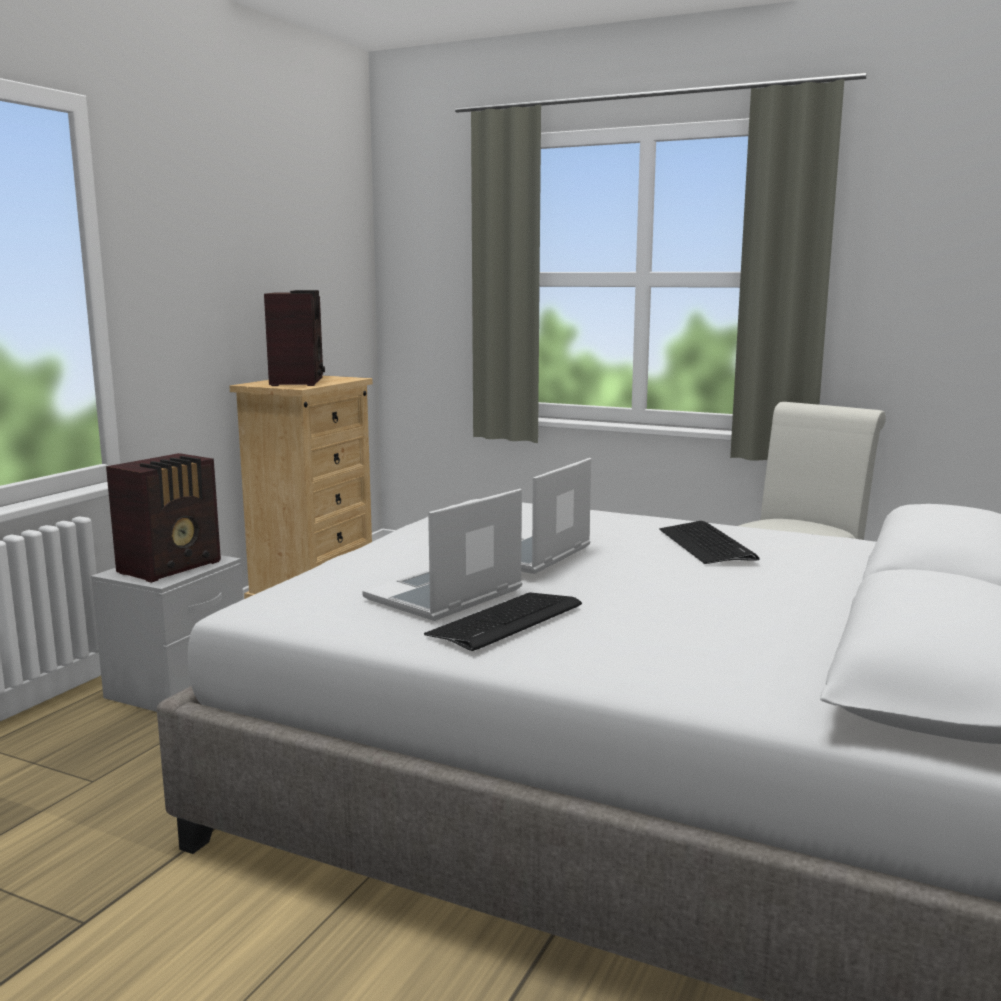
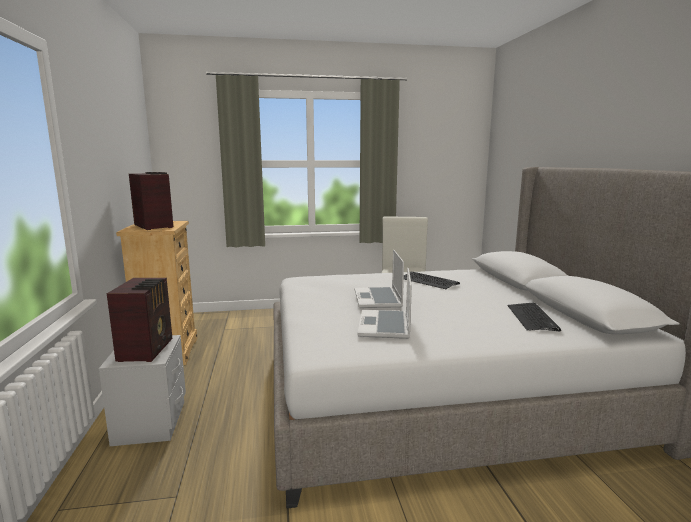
camera: 35 degrees left, 0 degrees up
(506, 622) = (434, 331): keyboard -> keyboard (532, 318)

